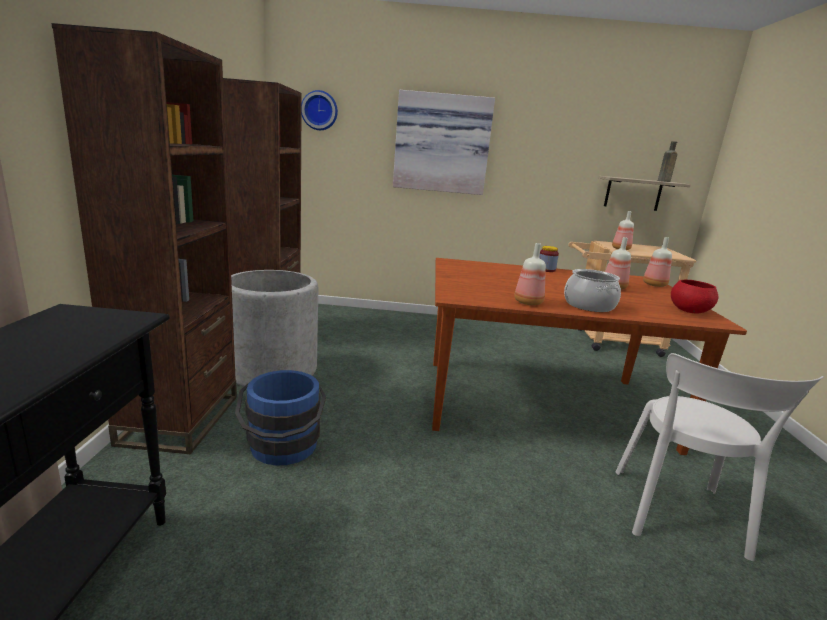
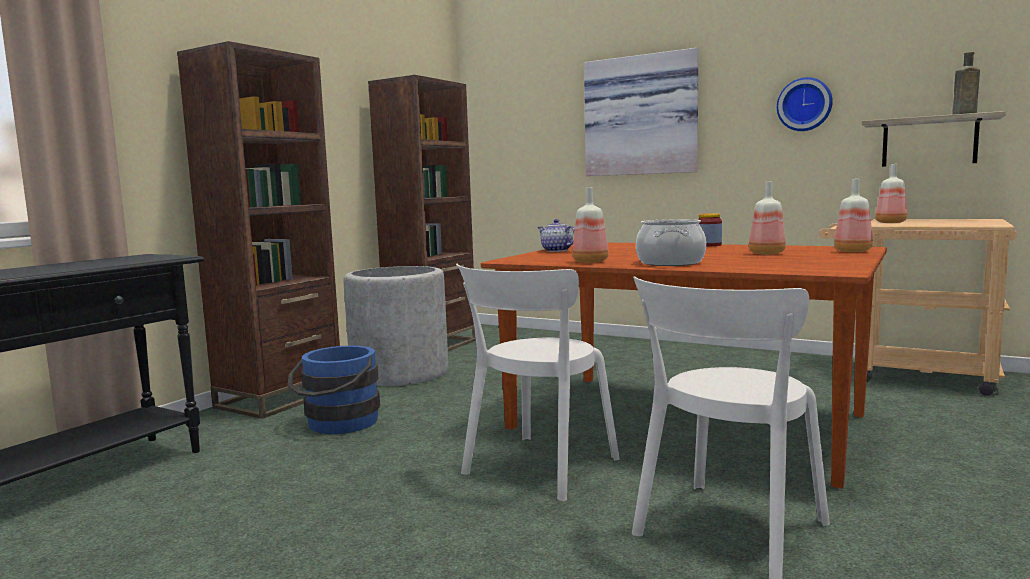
camera: 30 degrees right, 10 degrees down
(320, 110) = (507, 102): wall clock -> wall clock (804, 104)
(454, 276) = (556, 250): none -> teapot
(503, 475) = (537, 468): none -> white chair
(689, 311) = (822, 265): red bowl -> none

